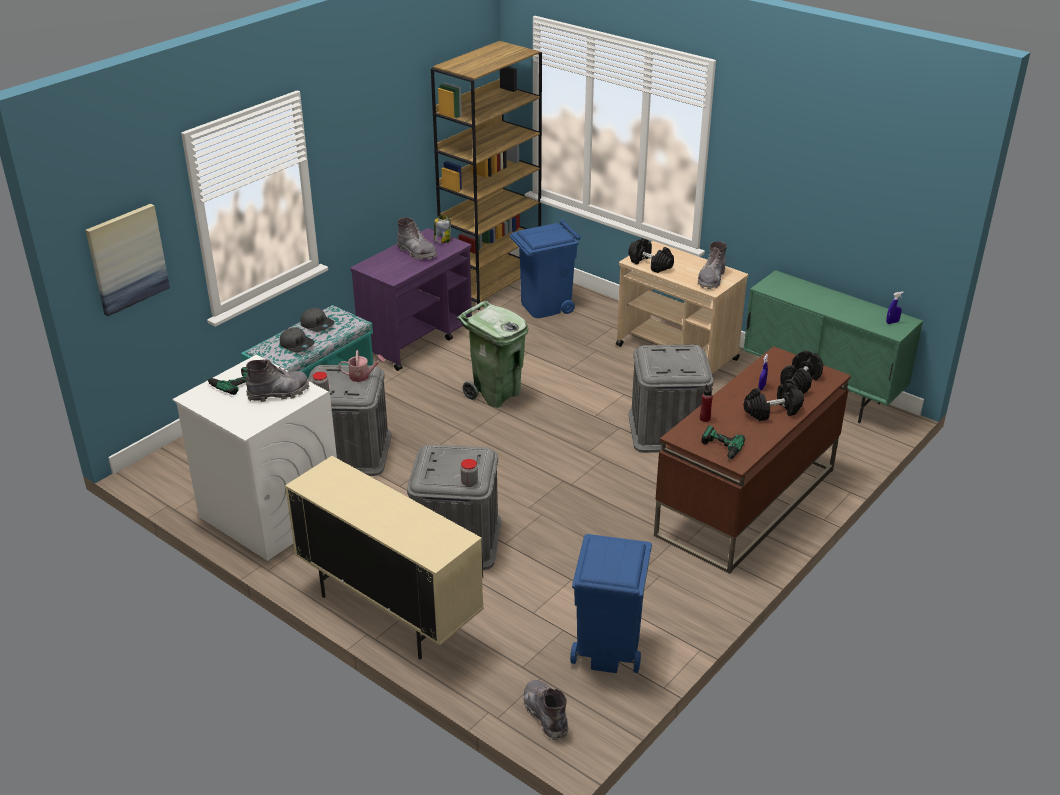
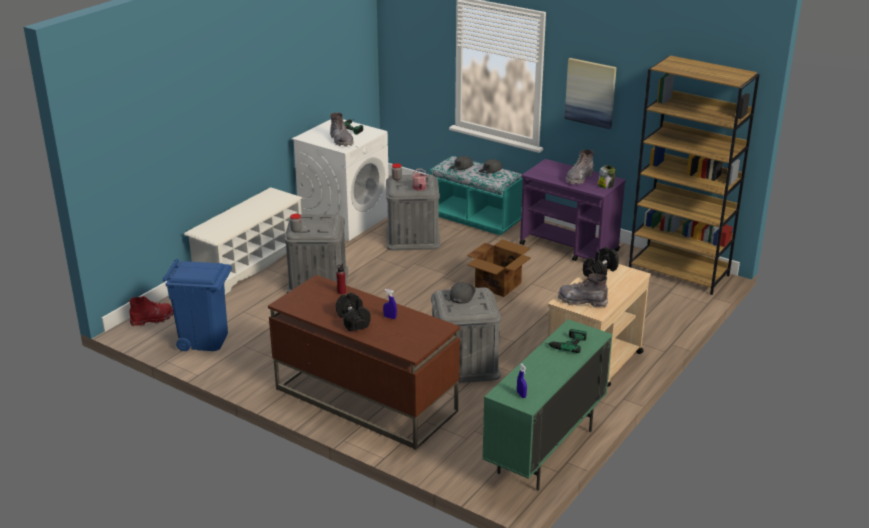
camera: 85 degrees right, 5 degrees down
(127, 259) = (410, 52): picture -> picture (590, 93)
(389, 611) = (249, 264): beige cabinet -> white shoe rack
(496, 394) = (498, 284): green trash can -> cardboard box
(545, 306) = (650, 299): blue trash can -> none
(545, 714) = (152, 319): grey boot -> red boot
(658, 361) = (461, 295): none -> grey cap
(719, 449) = (299, 297): power drill -> power drill (563, 343)
(800, 382) = (400, 336): black dumbbell -> none

